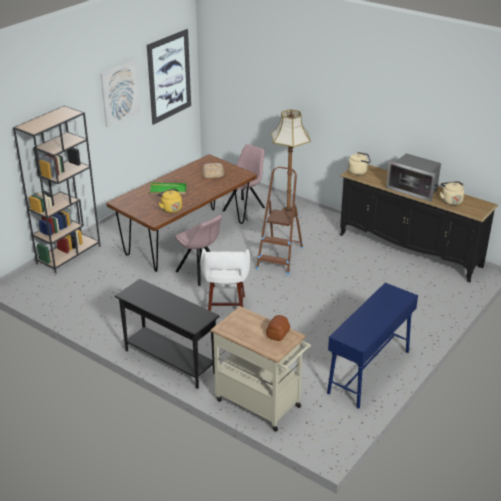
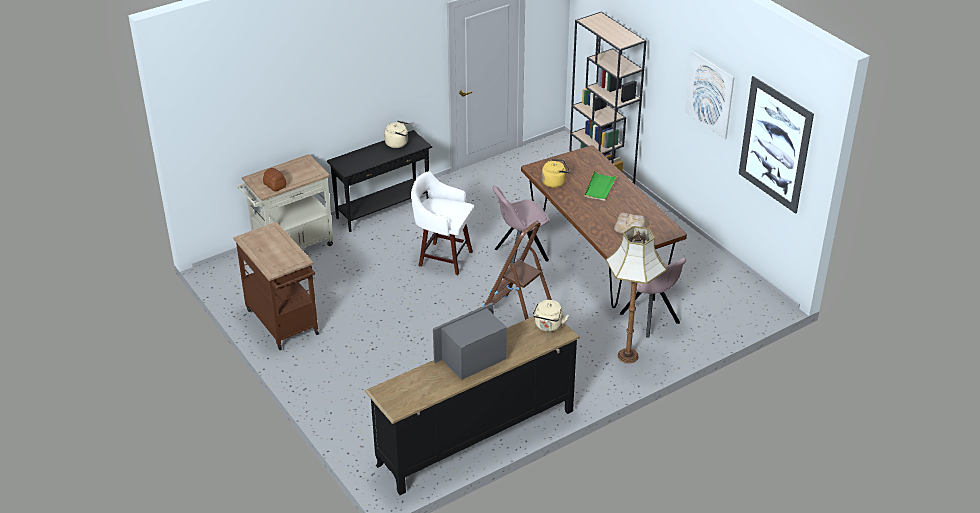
camera: 110 degrees right, 5 degrees up
(368, 372) = (283, 324): blue console table -> brown cart
(450, 201) = (426, 380): beige kettle -> beige kettle (398, 143)

